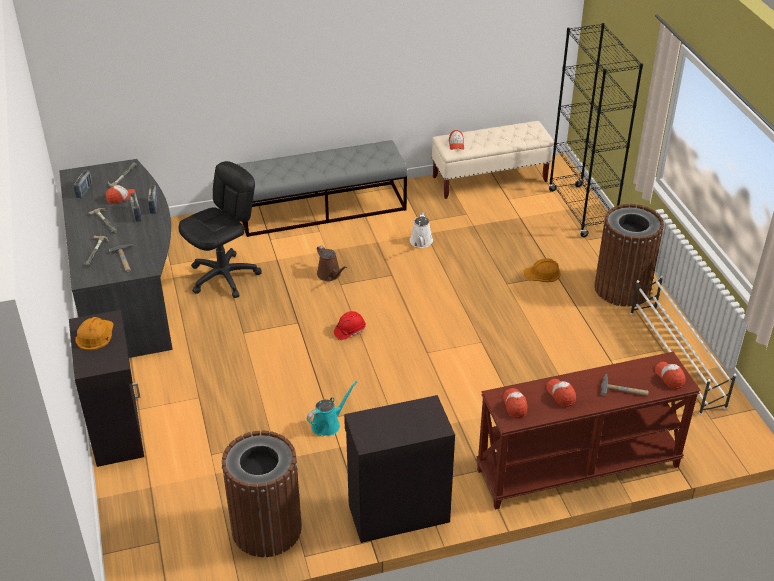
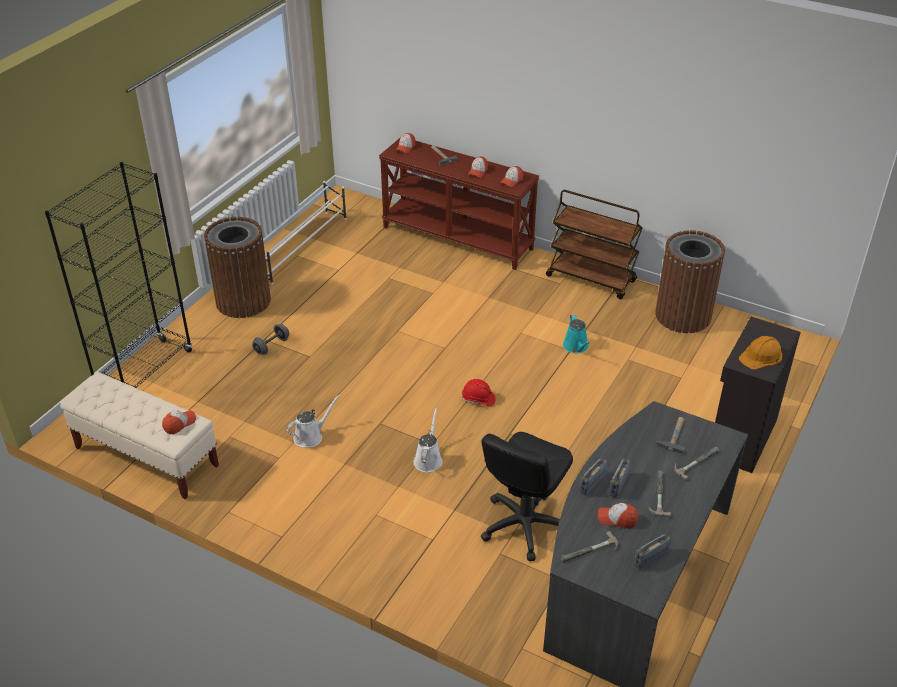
camera: 135 degrees left, 0 degrees up
(224, 277) = (523, 525): black office chair -> black office chair turned 60 degrees counterclockwise
(322, 209) = (337, 540): grey bench -> none
(328, 424) = (576, 347): turquoise watering can -> turquoise watering can turned 105 degrees counterclockwise
(330, 275) = (428, 459): brown watering can -> white watering can
(397, 512) = (591, 279): black cabinet -> brown cart
(542, 273) = (271, 346): orange hard hat -> grey dumbbell

